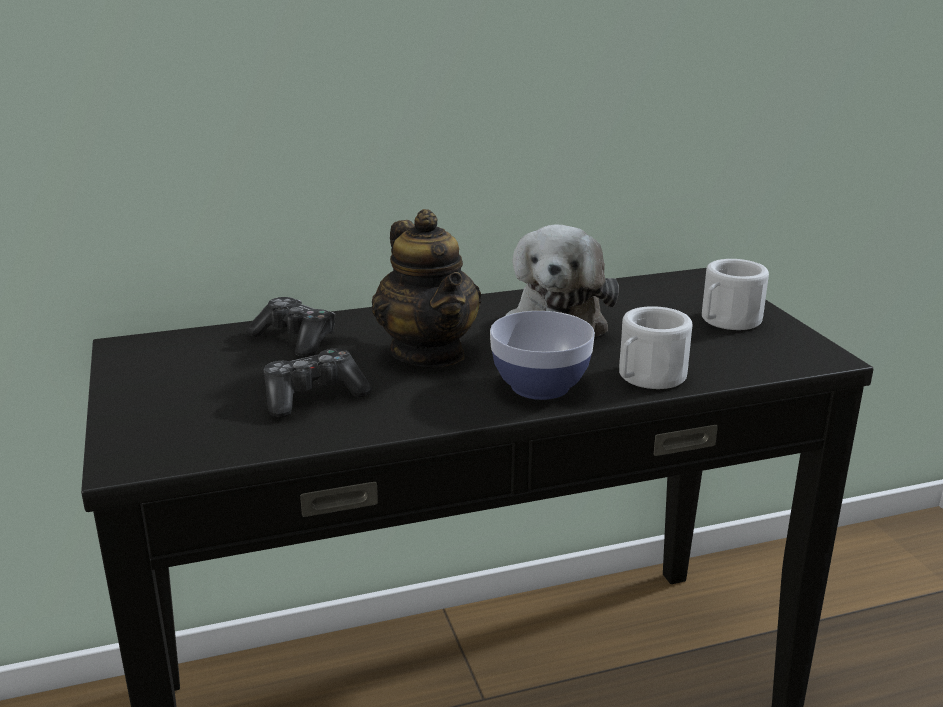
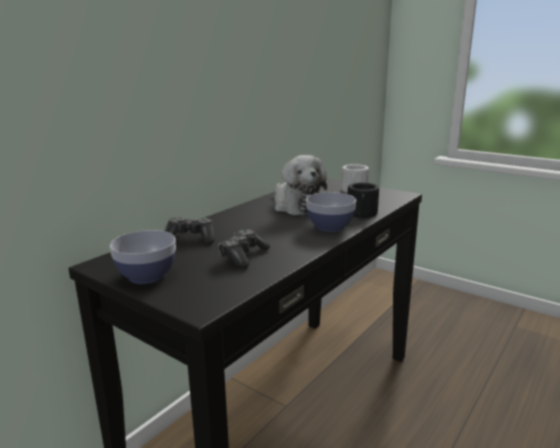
camera: 35 degrees left, 5 degrees down
(149, 384) = (147, 275): none -> bowl
(428, 353) = (263, 228): teapot -> none
(647, 378) = (362, 214): white mug -> black mug

